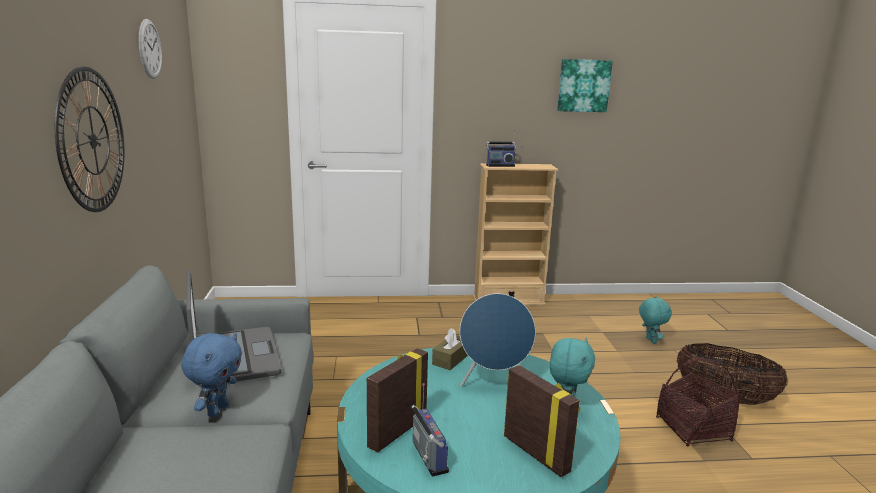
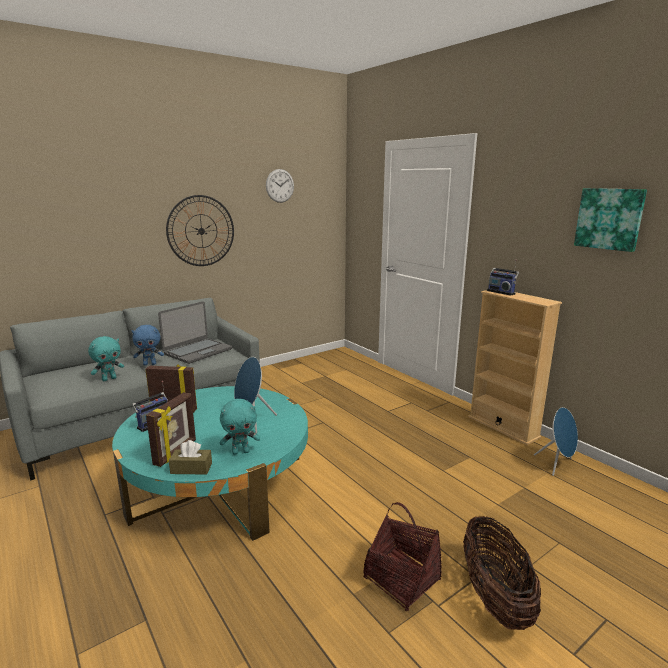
camera: 60 degrees right, 0 degrees up
(451, 359) = (271, 402): brown tissue box -> brown tissue box (191, 468)
(581, 308) = (557, 464): none -> blue speaker
(650, 340) = (554, 521): turquoise plush toy -> turquoise plush toy (109, 379)

